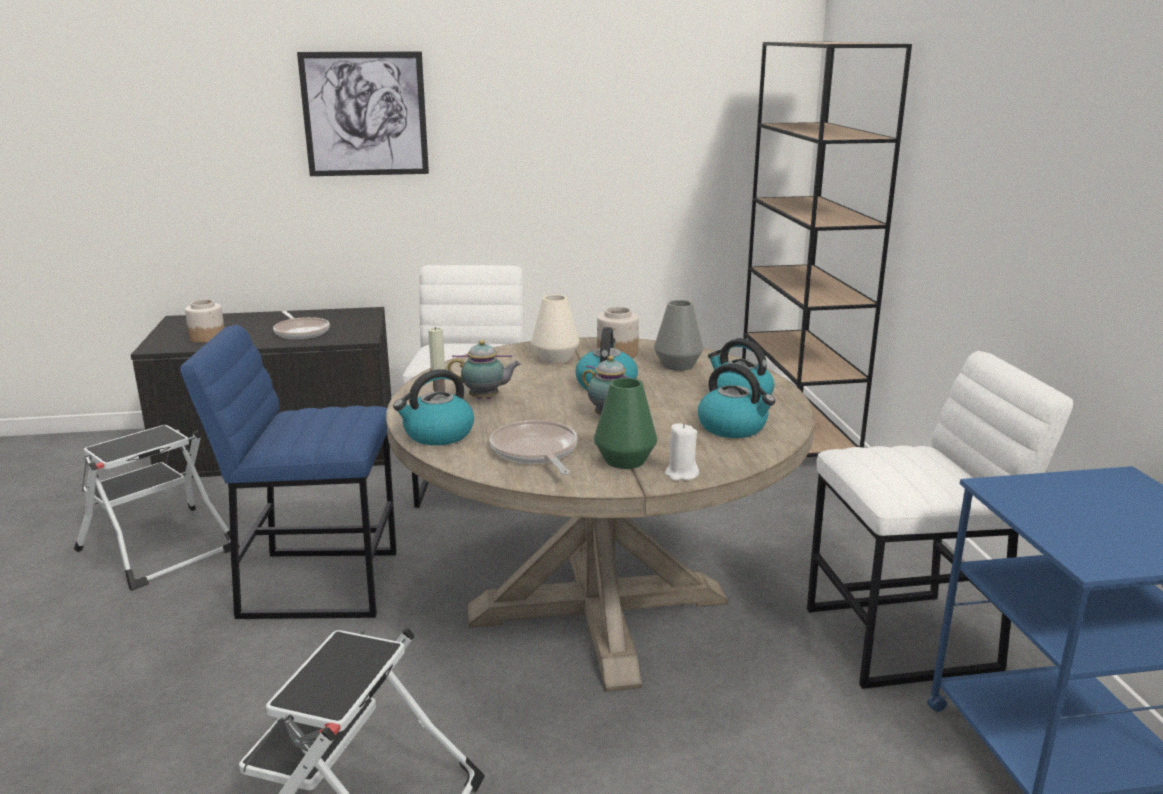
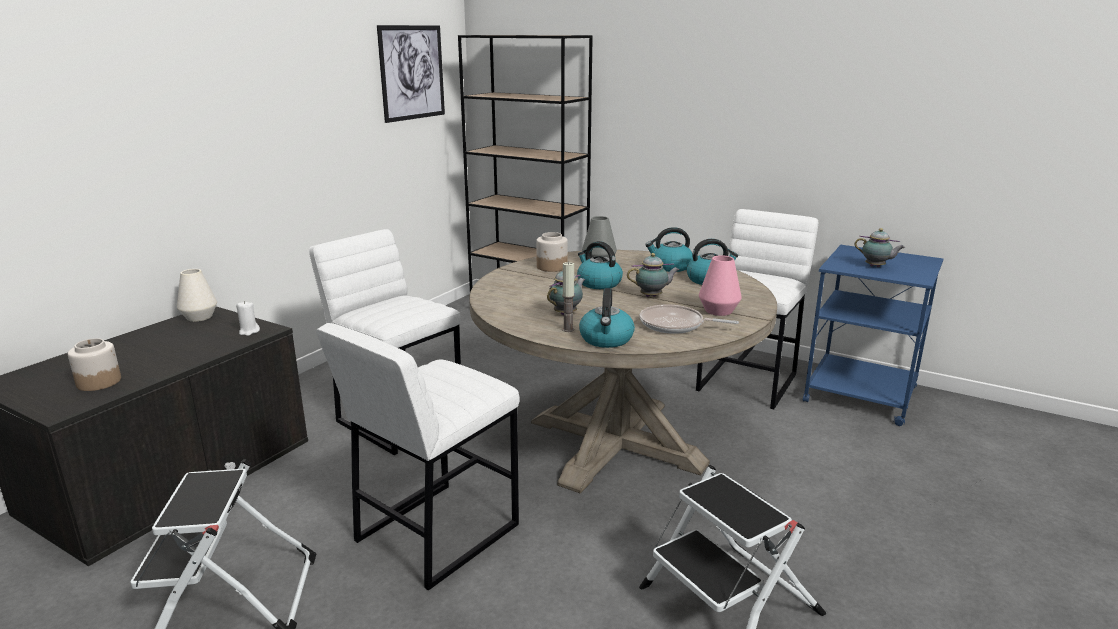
camera: 50 degrees left, 0 degrees up
(301, 332) = (191, 345): frying pan -> none
(315, 584) = (434, 534): blue chair -> white chair
(365, 114) = (166, 113): picture -> picture (412, 72)
(555, 358) = (530, 281): white vase -> white vase (199, 317)
(624, 460) = (718, 311): green vase -> pink vase
(681, 474) = (754, 306): white candle -> white candle (249, 331)
(1074, 516) = (876, 267): none -> teapot

